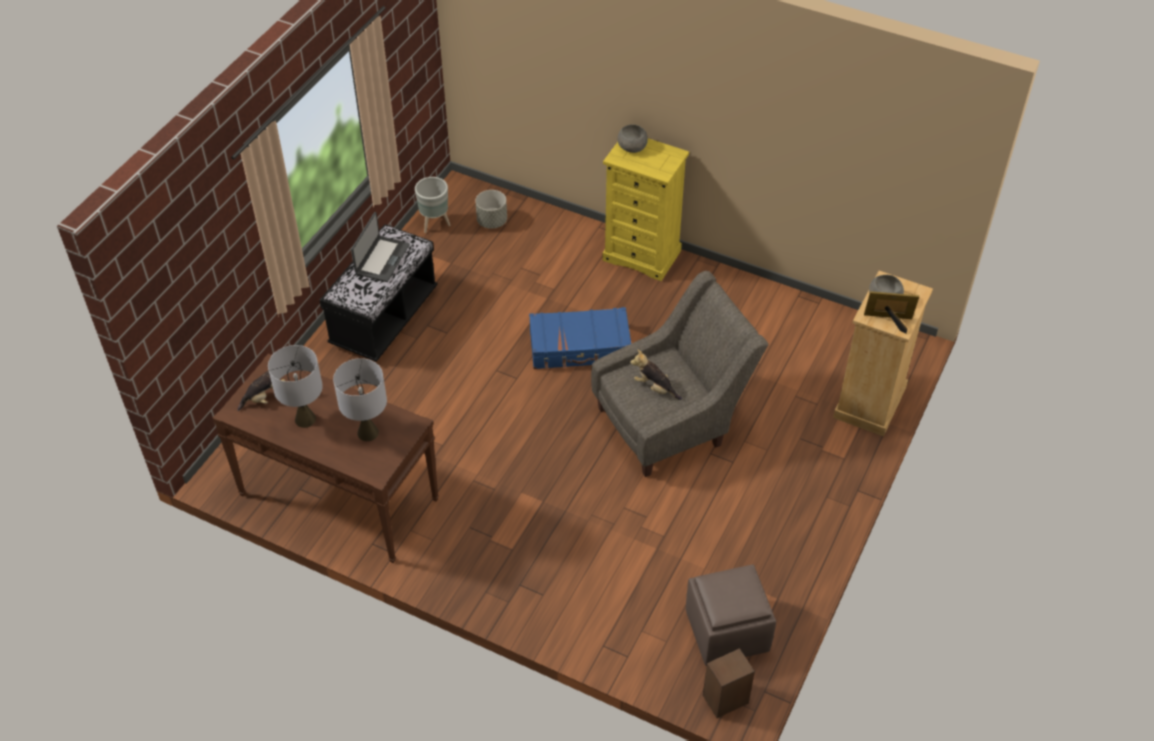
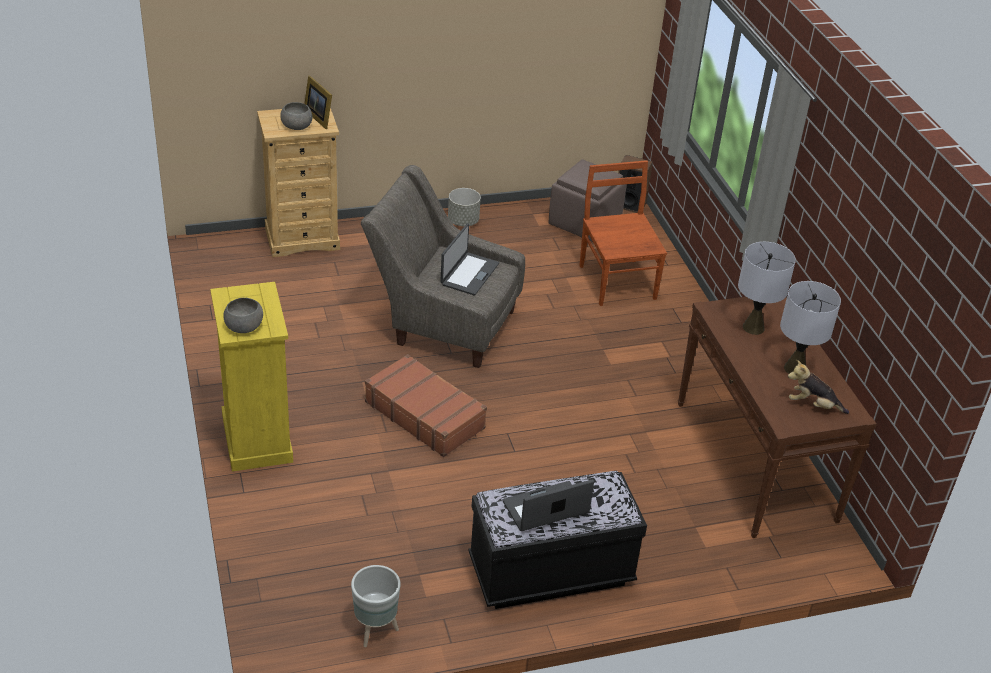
camera: 135 degrees left, 10 degrees down
(492, 221) = (320, 583): grey planter -> grey planter (463, 221)
(580, 347) = (425, 414): blue suitcase -> brown suitcase
(617, 583) = (617, 281): none -> brown chair
(655, 387) = (469, 274): plush toy -> laptop

